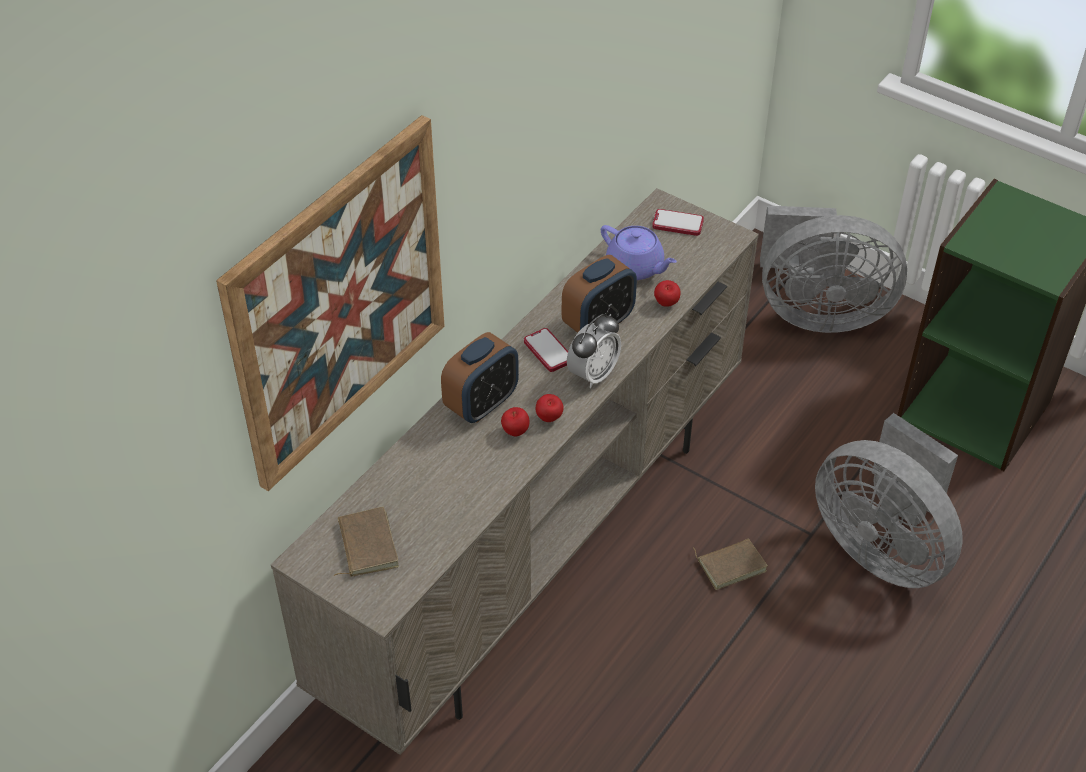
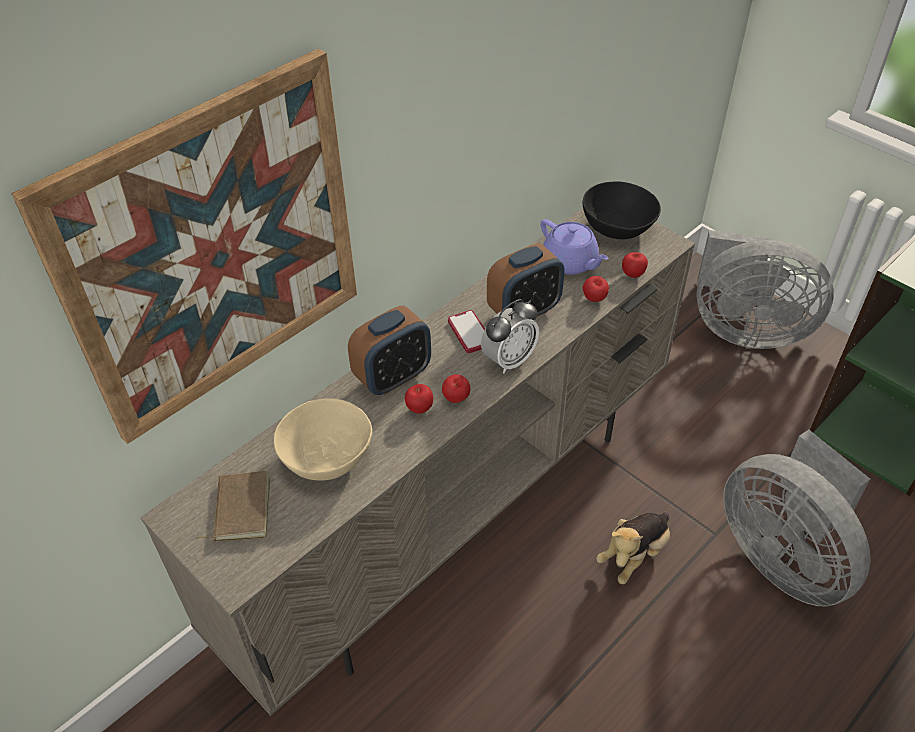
camera: 10 degrees right, 0 degrees up
(435, 487) = (326, 456): none -> beige bowl
(677, 224) = (617, 227): phone -> black bowl
(700, 274) = (632, 274): none -> apple
(731, 564) = (634, 554): brown book -> plush toy

